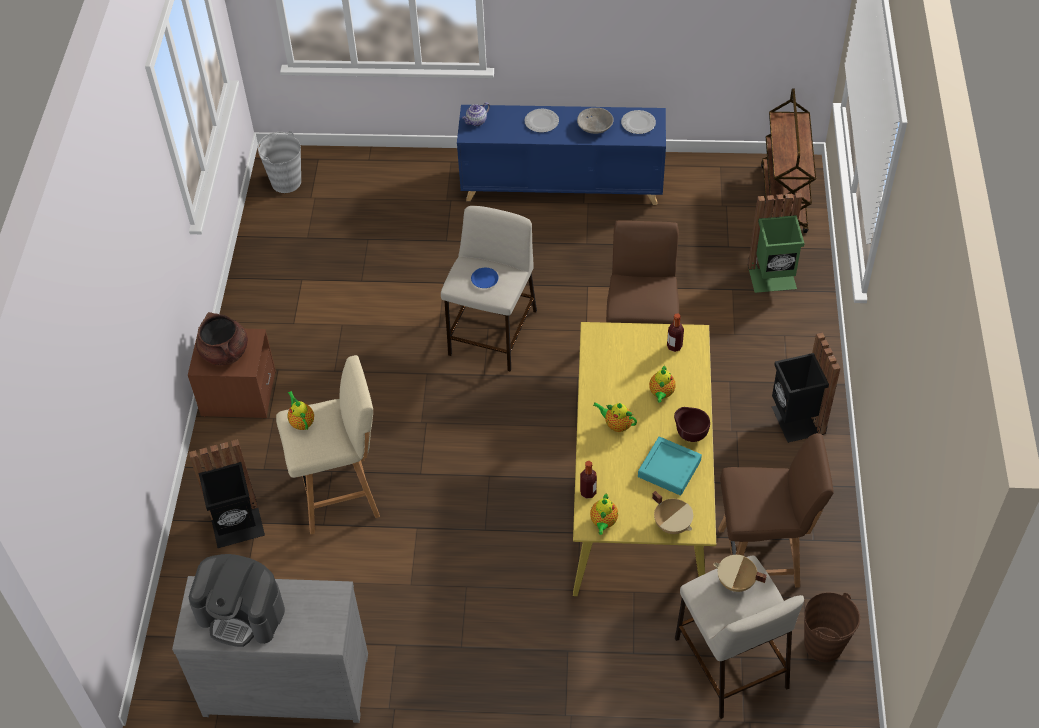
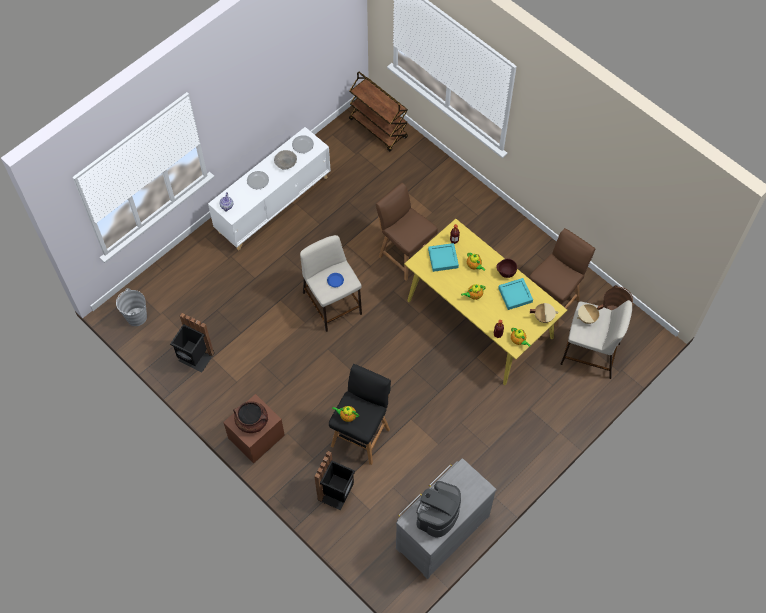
camera: 50 degrees left, 10 degrees up
(242, 613) = (438, 513): coffee machine -> coffee machine turned 150 degrees clockwise
(341, 494) = (361, 436): beige stool -> black stool
(562, 186) = (273, 204): blue cabinet -> white cabinet
(633, 354) = (443, 259): none -> turquoise tray
(773, 278) = (418, 172): green trash can -> none
(795, 421) = (500, 230): black trash can -> black trash can (195, 358)

